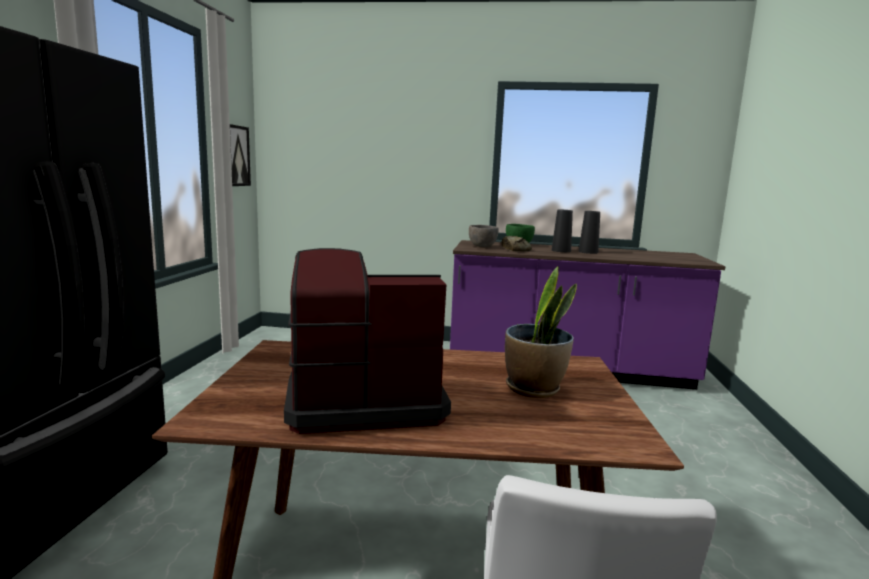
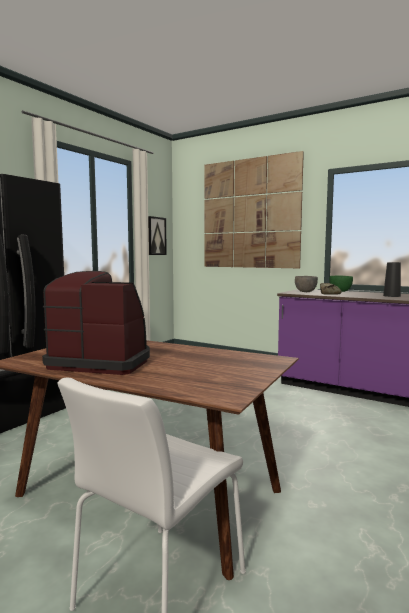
camera: 25 degrees right, 5 degrees down
(386, 132) = (250, 214): none -> picture
(534, 389) = (214, 367): potted plant -> none
(561, 250) = (368, 295): black vase -> none

